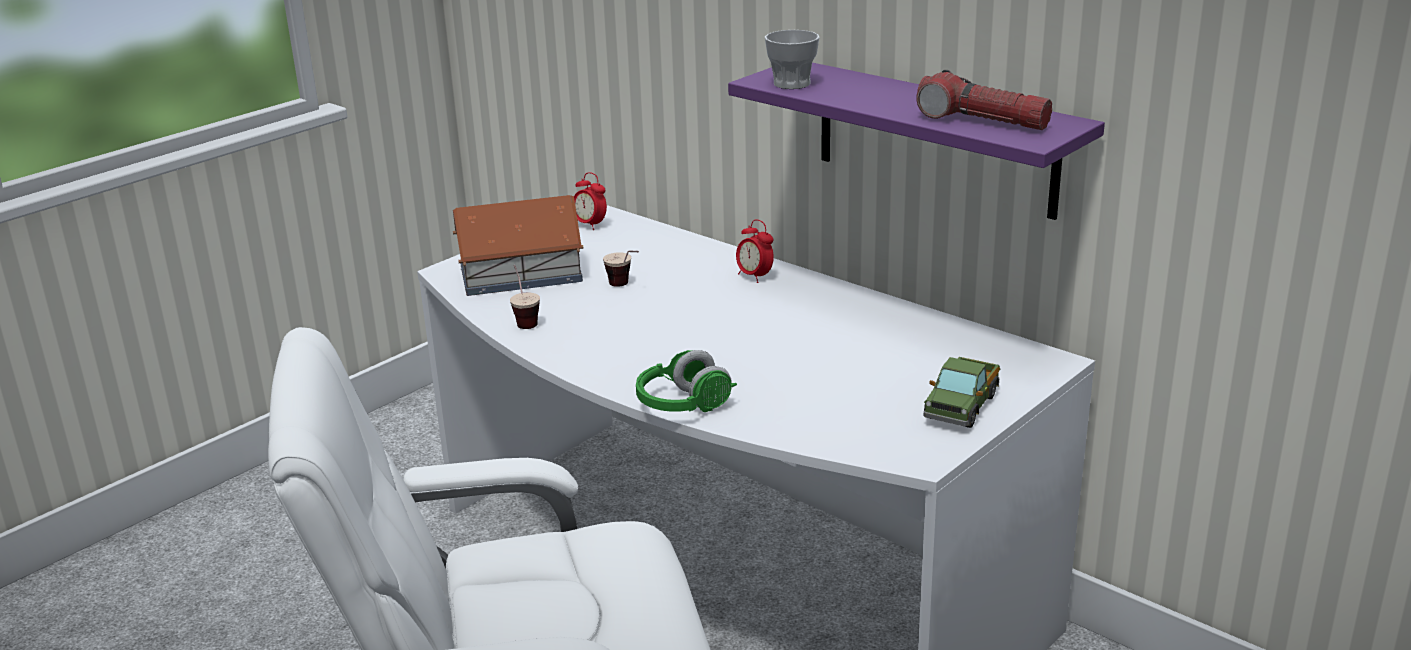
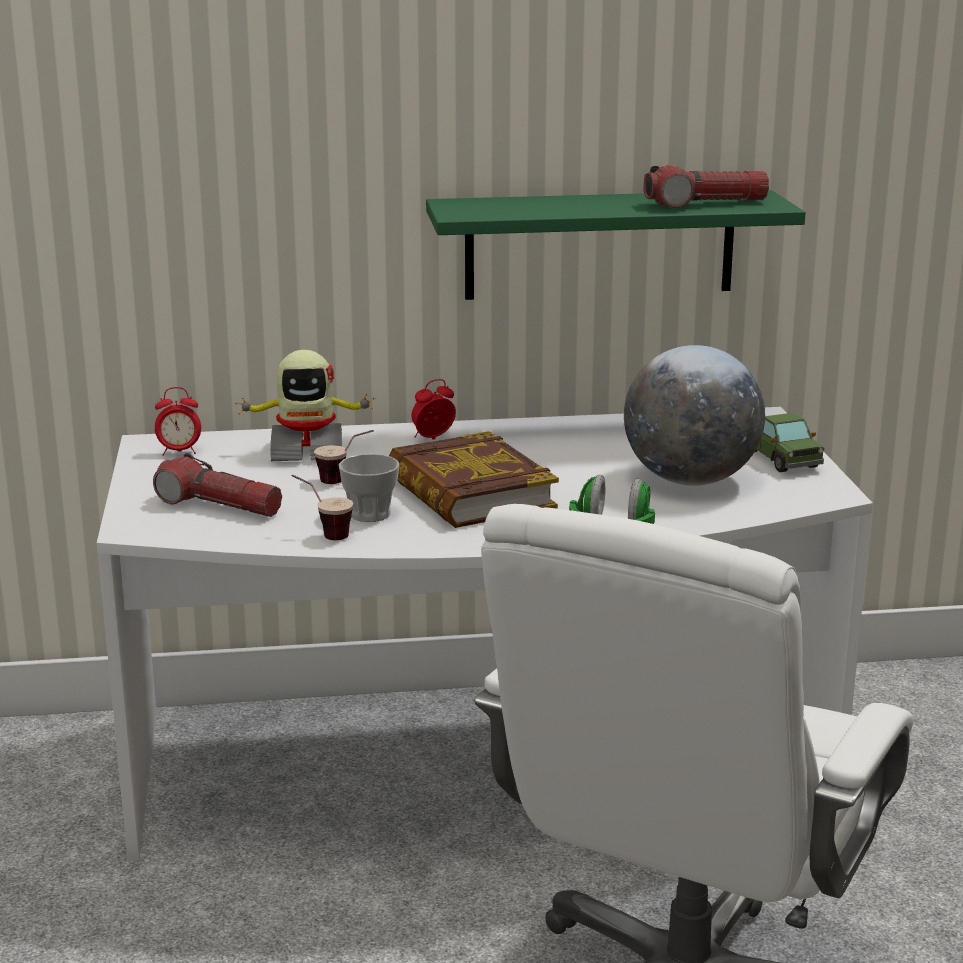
camera: 50 degrees left, 5 degrees down
(522, 273) = (219, 506): toy house -> flashlight
(658, 254) = (307, 450): none -> toy robot
(671, 330) = (469, 493): none -> book
(754, 276) = (433, 438): alarm clock -> alarm clock turned 150 degrees clockwise
(792, 83) = (492, 212): cup -> cup (370, 514)
(842, 391) = (690, 480): none -> globe
(935, 138) = (600, 244): purple shelf -> green shelf

